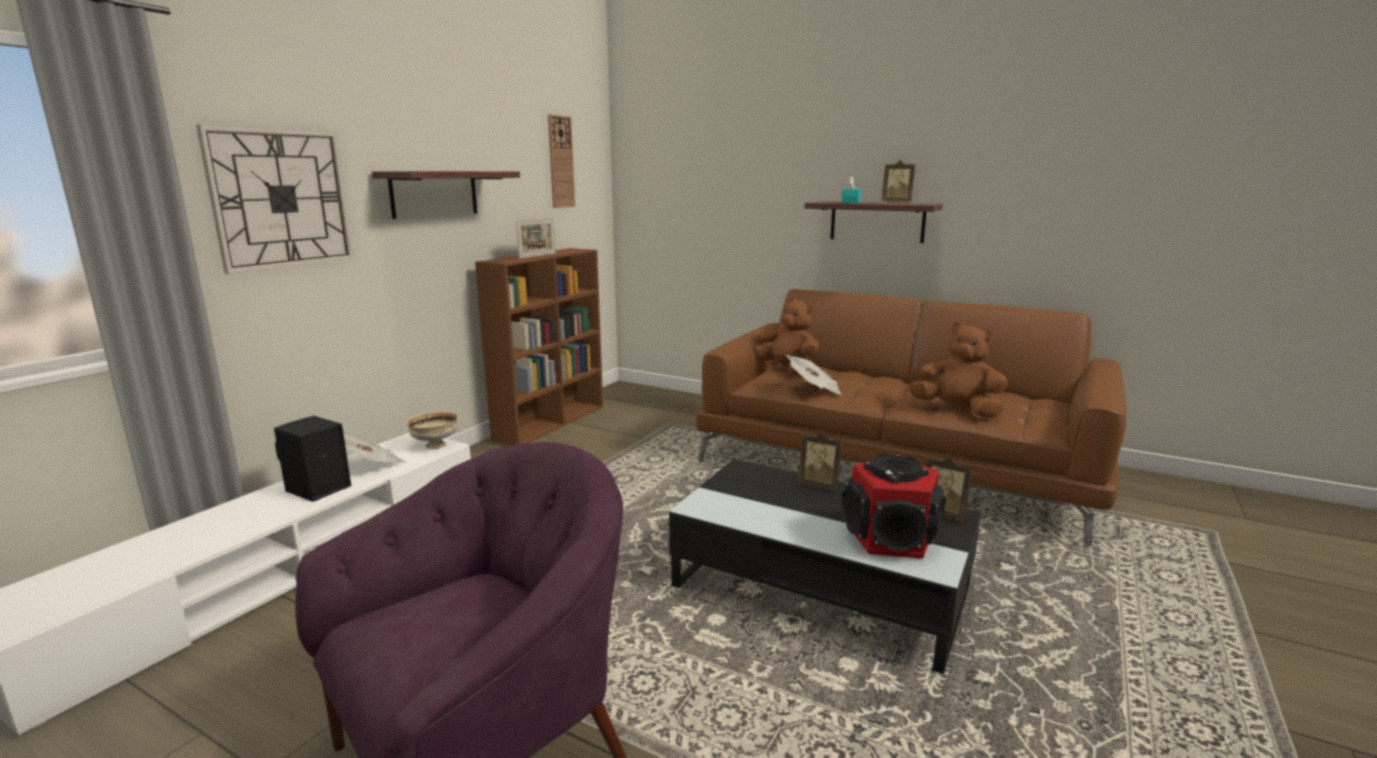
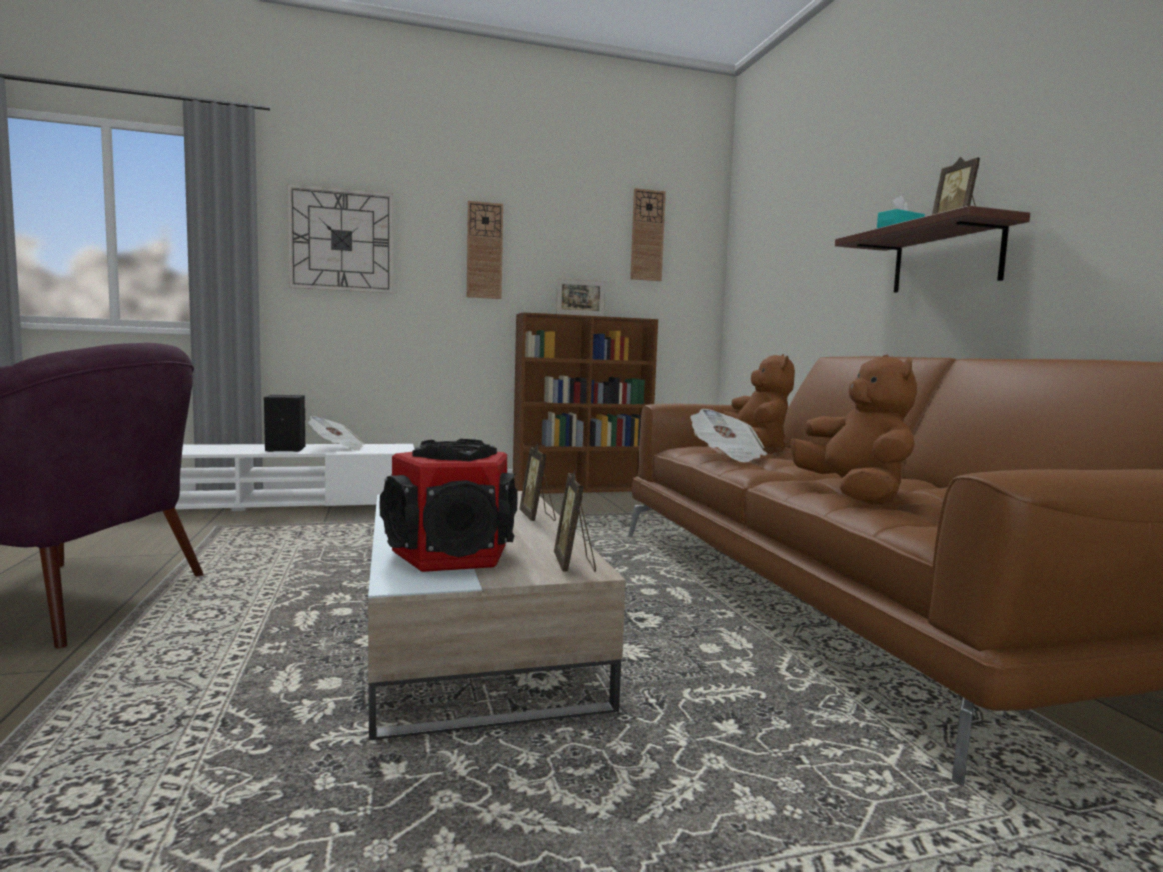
camera: 45 degrees right, 10 degrees down
(434, 193) = (484, 250): shelf -> wall clock
(435, 446) = (396, 449): beige bowl -> none
(820, 587) = (473, 636): black coffee table -> beige coffee table

